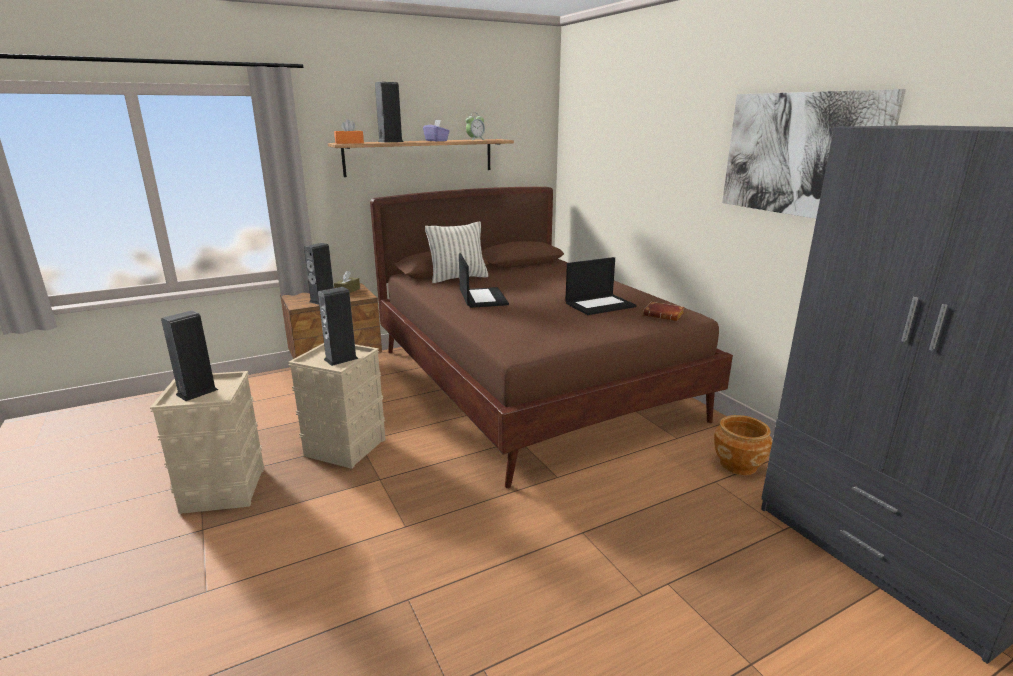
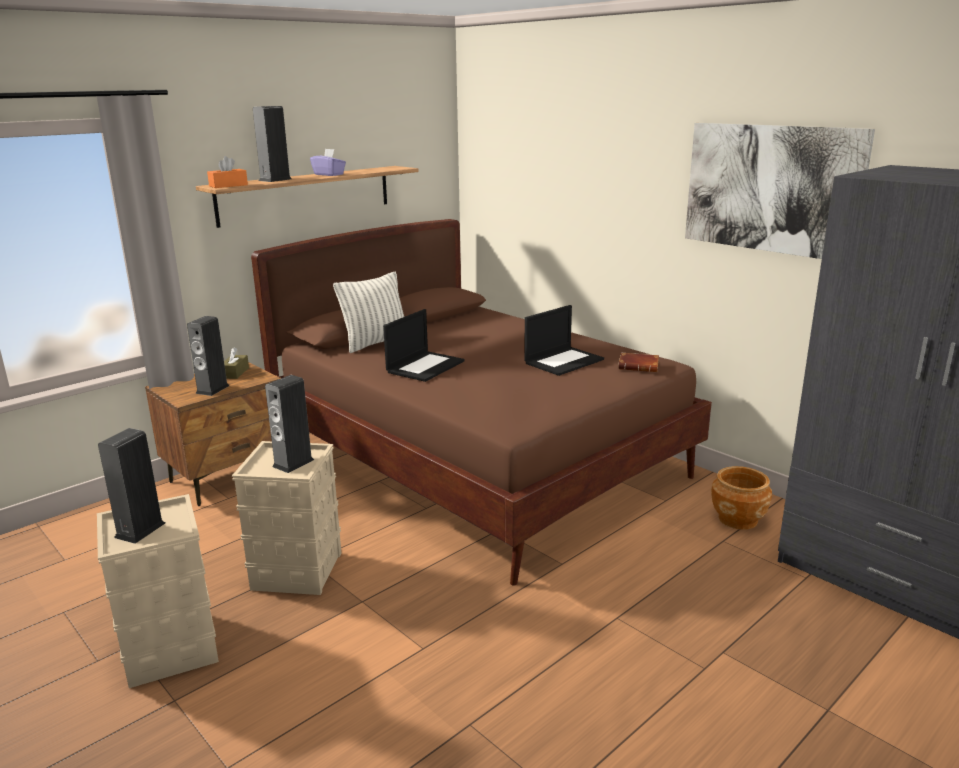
camera: 15 degrees left, 0 degrees up
(475, 139) = (372, 169): alarm clock -> none
(482, 298) = (425, 366): laptop -> laptop turned 60 degrees clockwise

